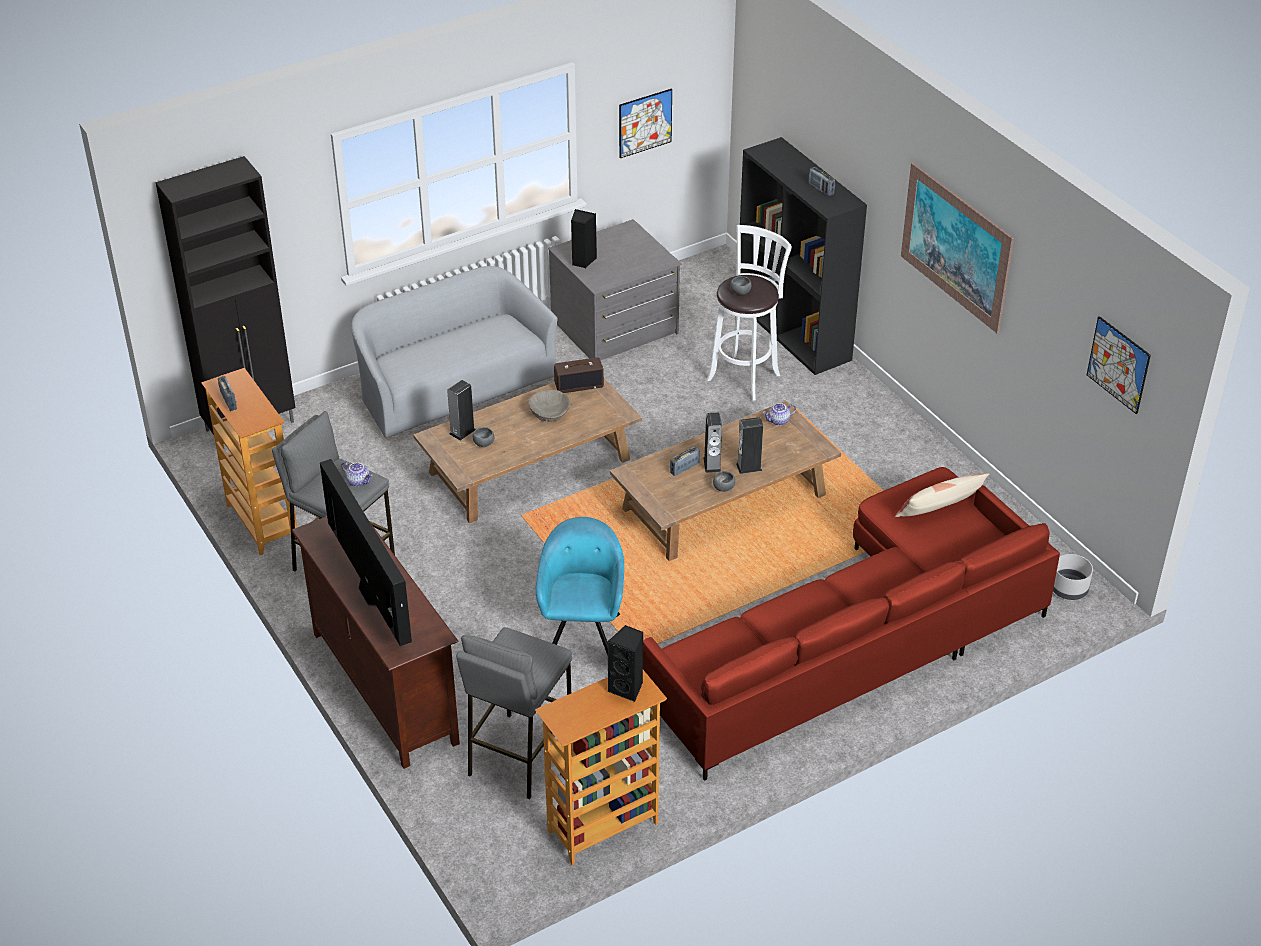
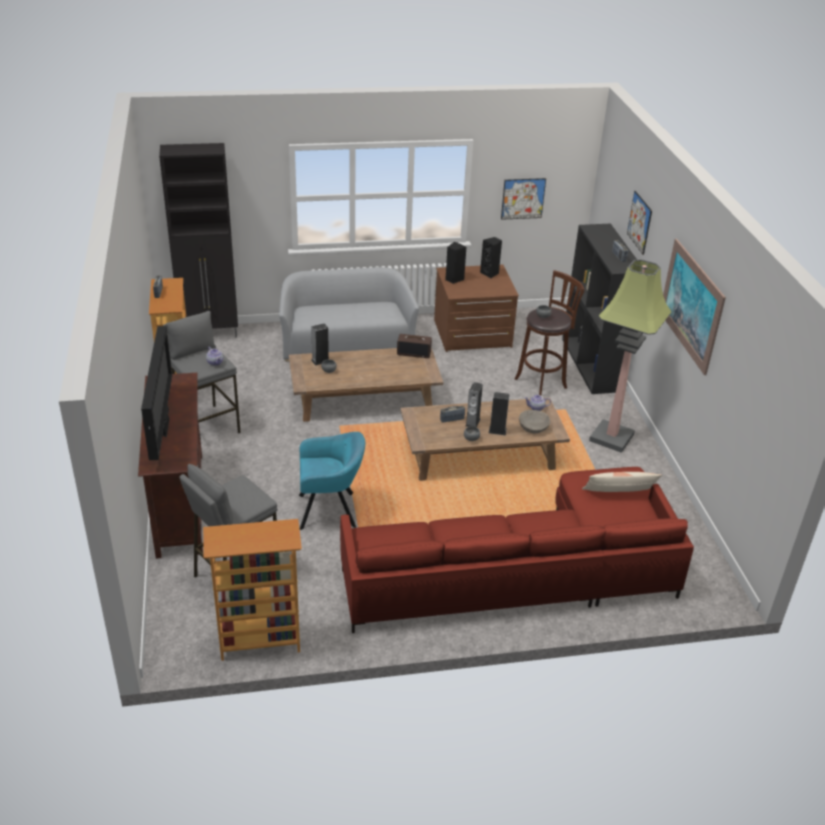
camera: 20 degrees right, 5 degrees down
(549, 412) = (384, 364): beige bowl -> beige bowl (533, 426)
(582, 635) = (330, 510): turquoise armchair -> turquoise armchair turned 60 degrees clockwise
(615, 327) = (472, 334): grey dresser -> brown dresser
(627, 688) = (278, 533): black speaker -> black speaker (490, 273)
(745, 375) = (542, 382): white stool -> brown stool
(869, 431) = (610, 438): none -> floor lamp
(1068, 589) = (707, 584): grey planter -> none
(1118, 364) = (775, 406): picture -> picture (639, 222)

